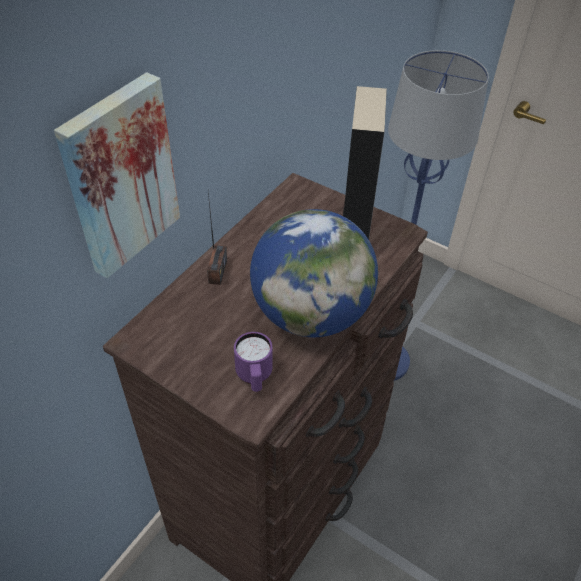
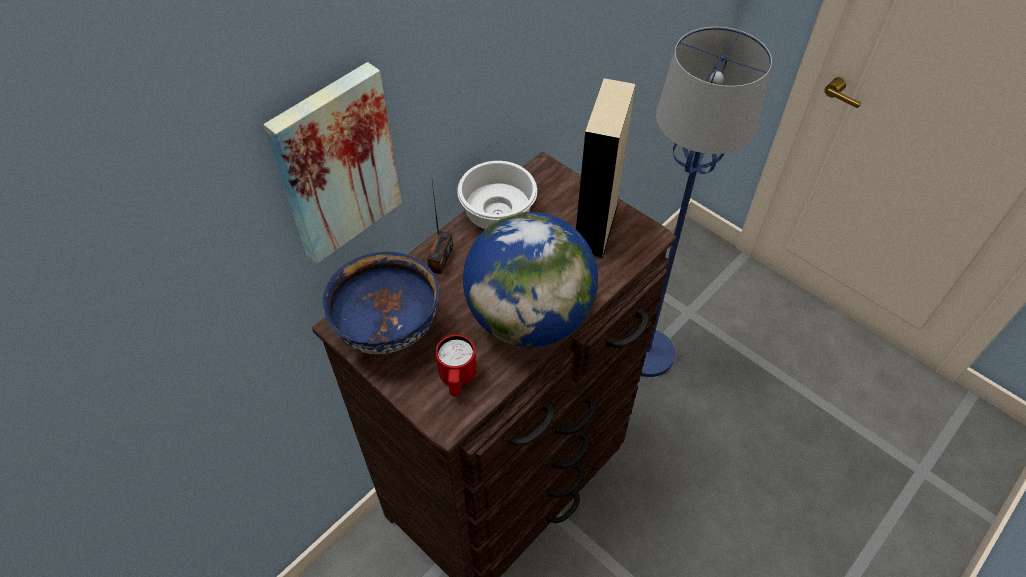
camera: 10 degrees right, 5 degrees up
(179, 341) = (388, 331): none -> blue bowl
(254, 378) = (457, 380): purple mug -> red mug
(262, 226) = (497, 212): none -> white bowl

